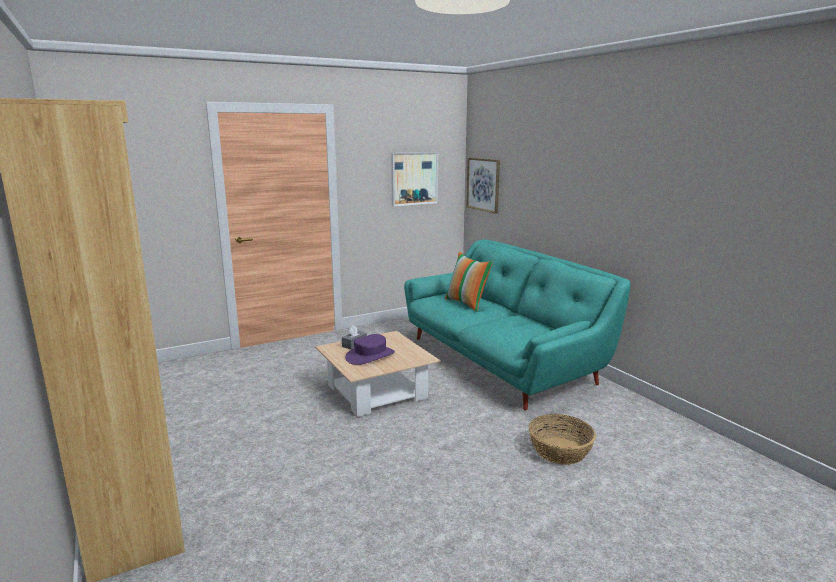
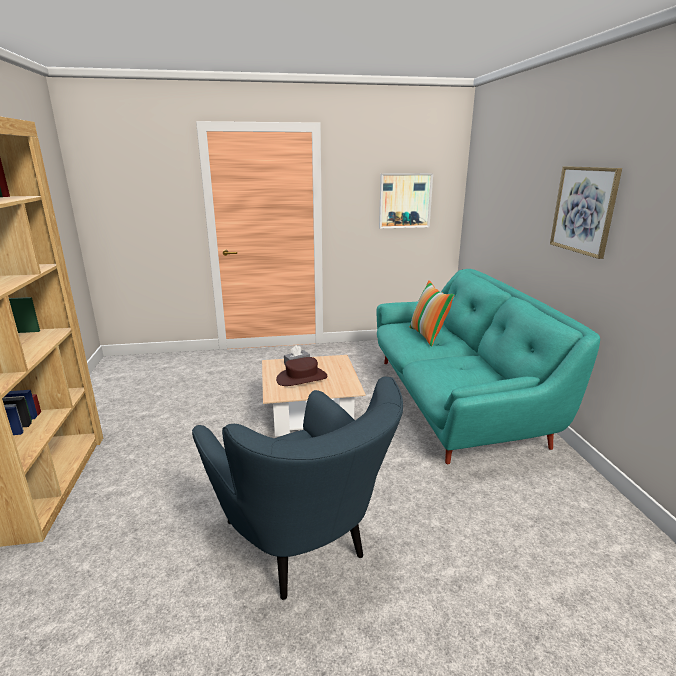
camera: 20 degrees right, 5 degrees up
(370, 356) = (302, 378): purple hat -> brown hat
(446, 493) = (300, 545): none -> blue armchair
(483, 184) = (477, 209): picture -> picture (584, 210)
(560, 451) = (457, 524): basket -> none

